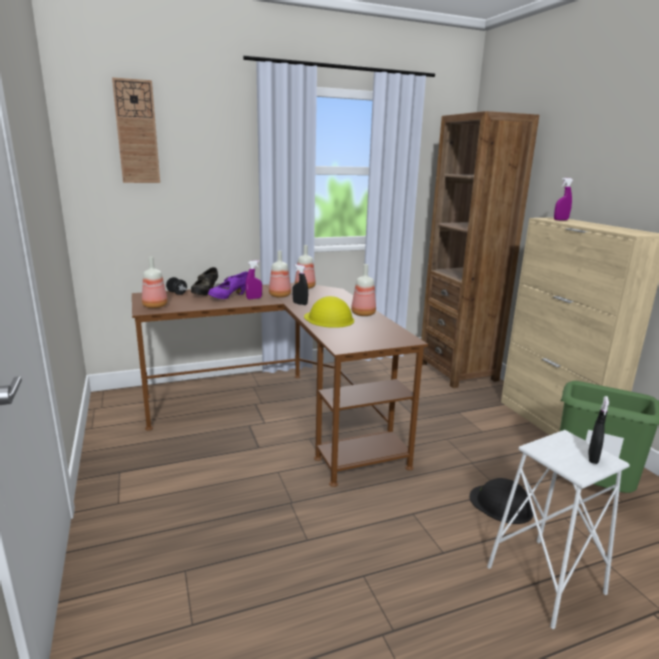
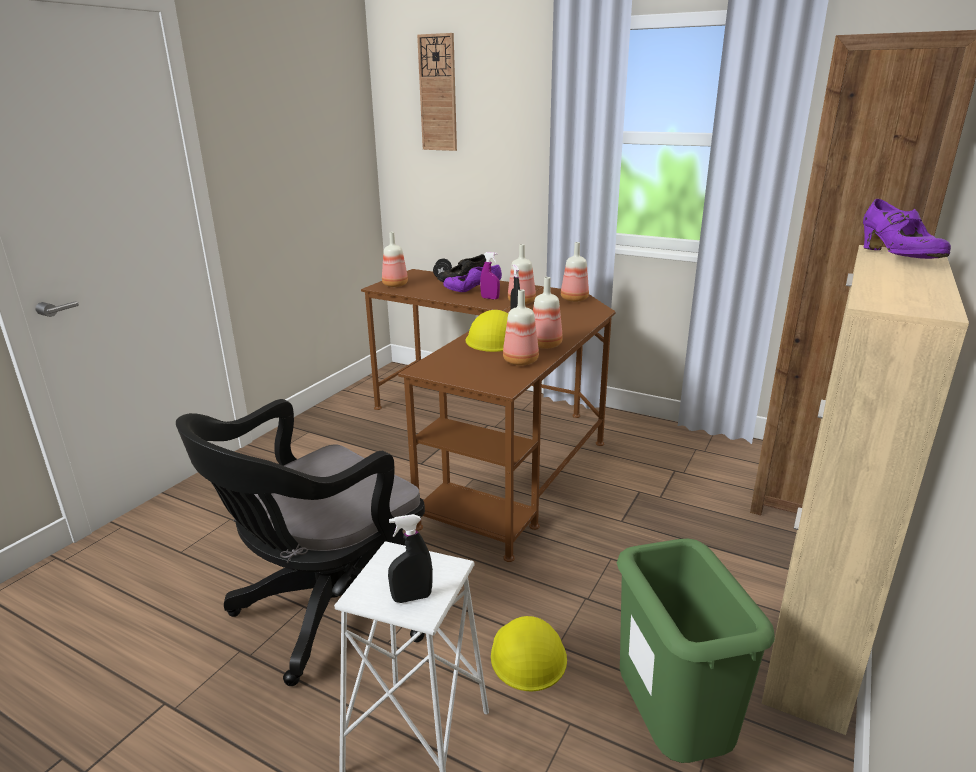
camera: 50 degrees right, 5 degrees up
(378, 325) = (521, 361): none -> bottle
(381, 566) = (326, 611): none -> black office chair
(501, 504) = (528, 654): black hard hat -> yellow hard hat
(560, 220) = (897, 257): purple spray bottle -> purple shoe

